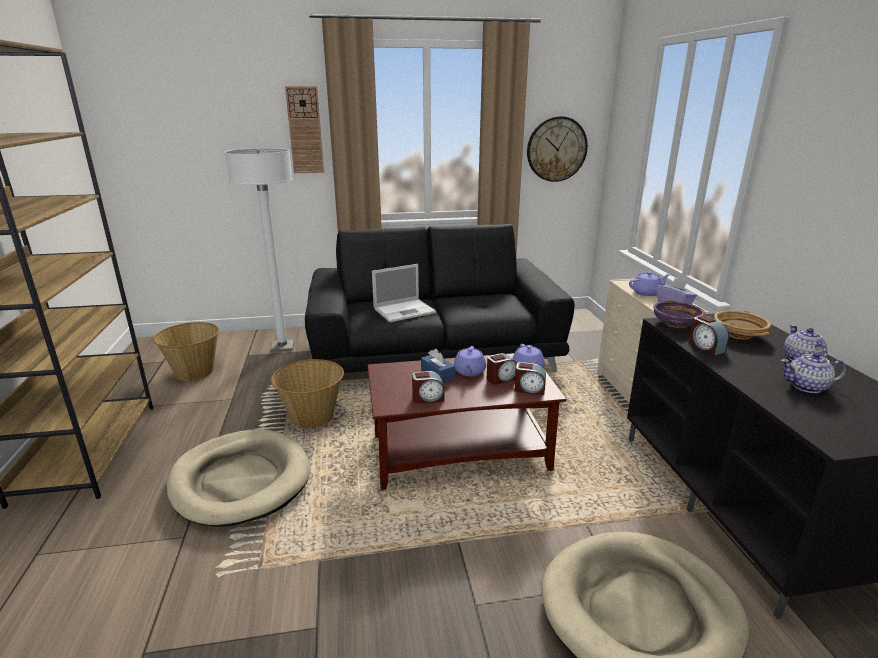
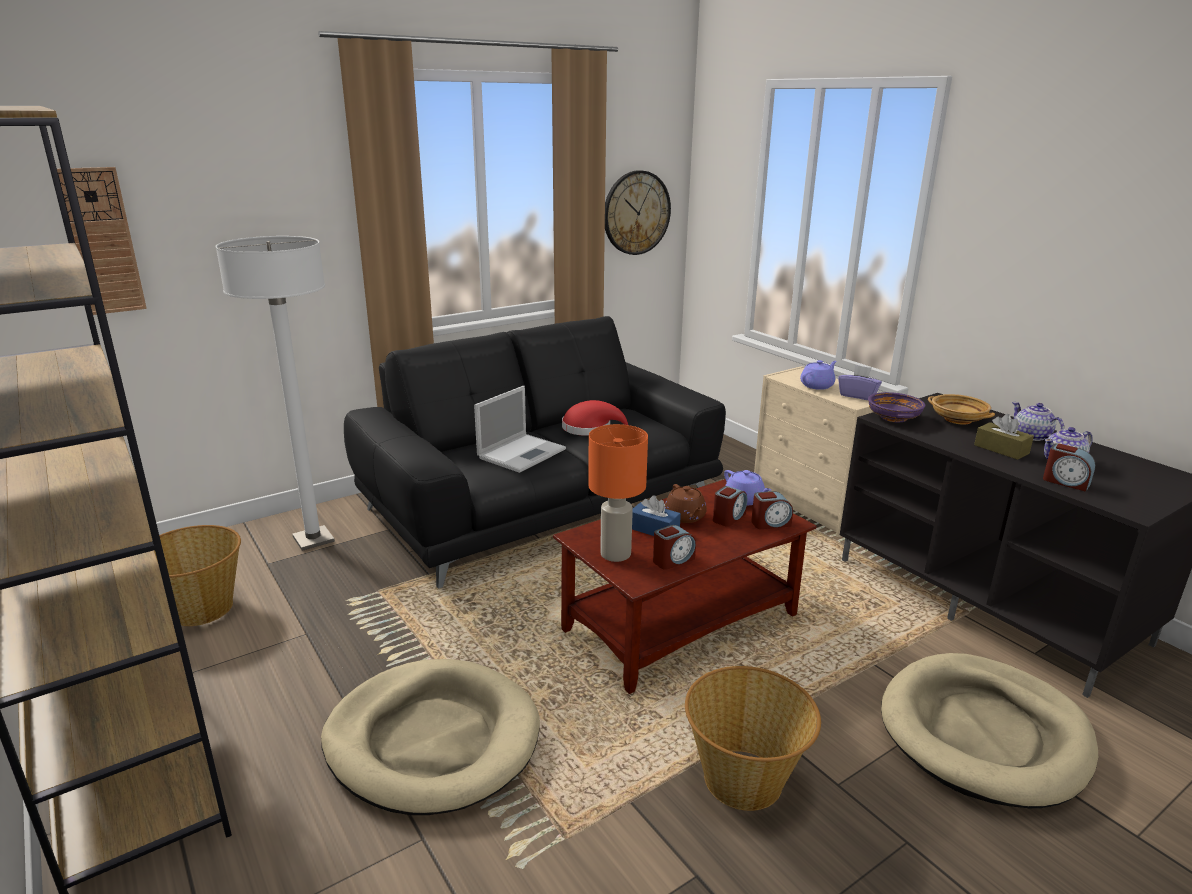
camera: 25 degrees left, 0 degrees up
(305, 130) = (310, 205): wall clock -> wall clock (101, 242)
(312, 418) = (455, 629): basket -> basket (744, 780)
(392, 385) = (615, 554): none -> orange table lamp
(467, 302) = (590, 428): none -> red hat
(469, 371) = (685, 517): purple teapot -> brown teapot
(705, 347) = (946, 439): alarm clock -> alarm clock (1065, 482)
(752, 364) = (1001, 449): none -> brown tissue box

